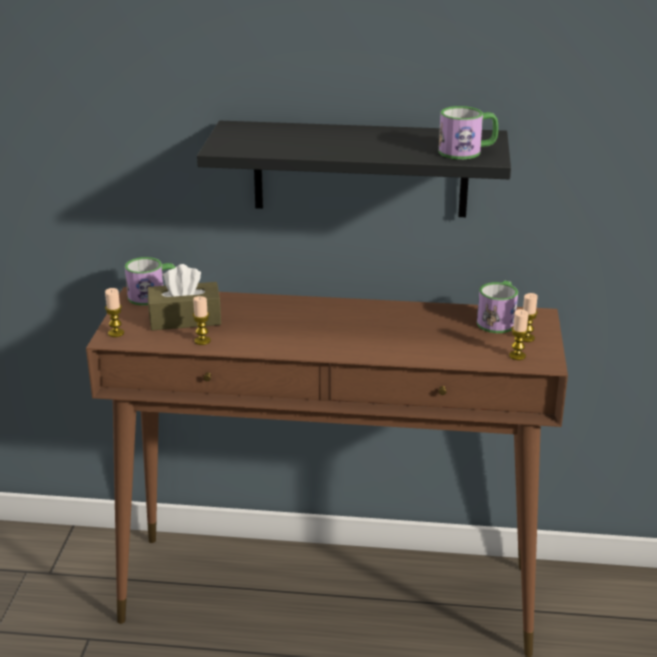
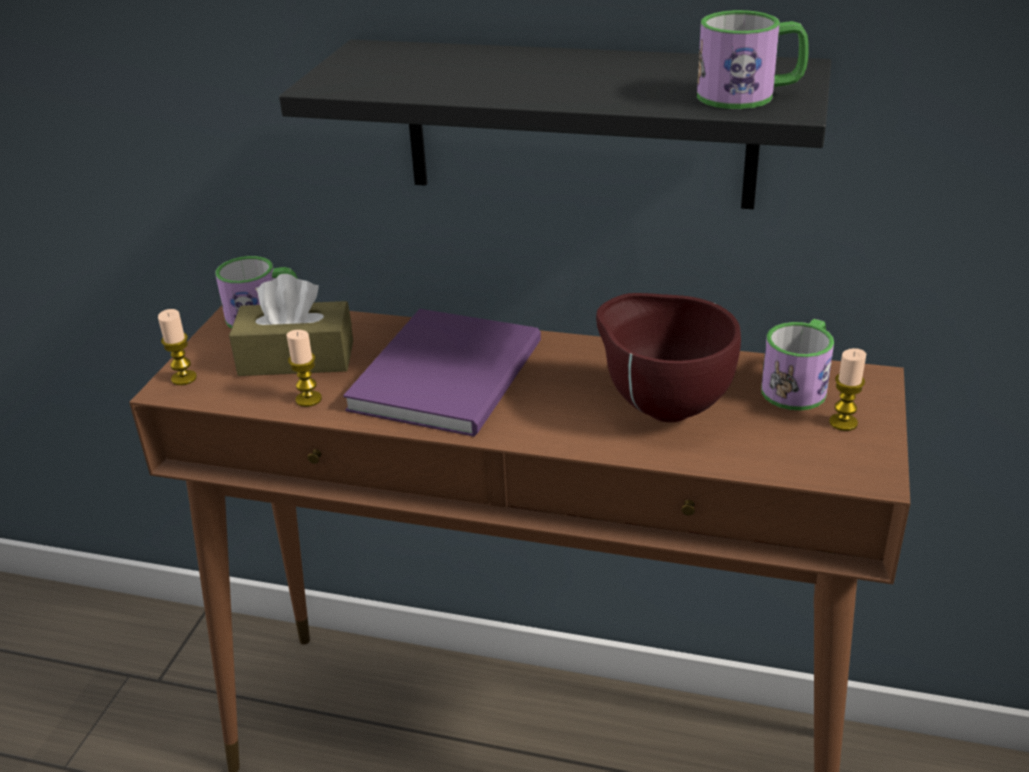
camera: 10 degrees right, 5 degrees up
(289, 323) = (453, 373): none -> purple book
(421, 335) = (662, 407): none -> brown bowl
(517, 356) = (822, 458): candle -> none

